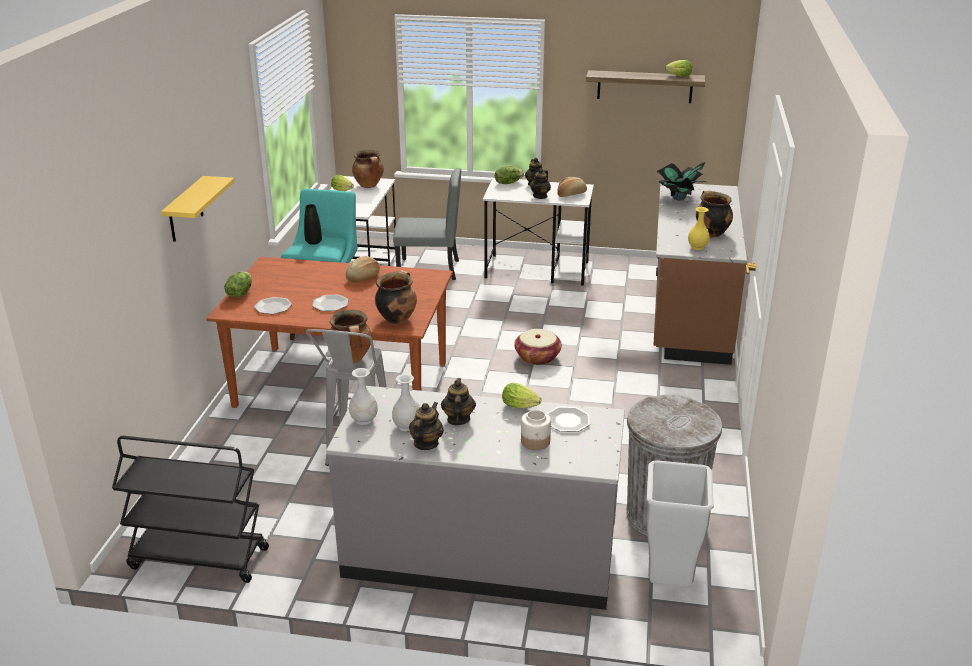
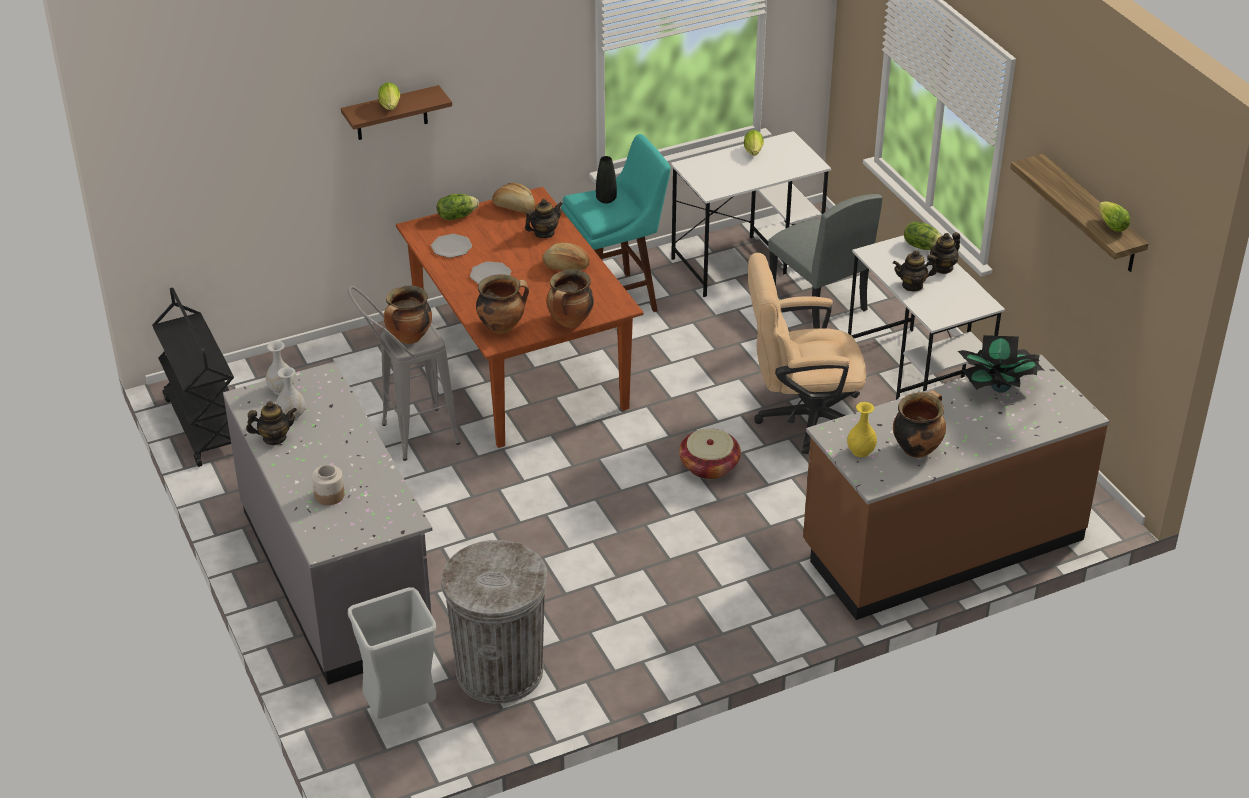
camera: 55 degrees right, 10 degrees up
(185, 210) = (391, 113): yellow shelf -> brown shelf
(369, 185) = (789, 161): cooking pot -> cooking pot (570, 322)
(458, 419) = (327, 438): teapot -> teapot (544, 233)
(522, 407) = (380, 465): lettuce -> lettuce (390, 108)
(530, 313) = (801, 419): none -> beige office chair
(567, 421) = (380, 500): plate -> none
(571, 194) = (948, 305): bread -> bread (514, 207)

